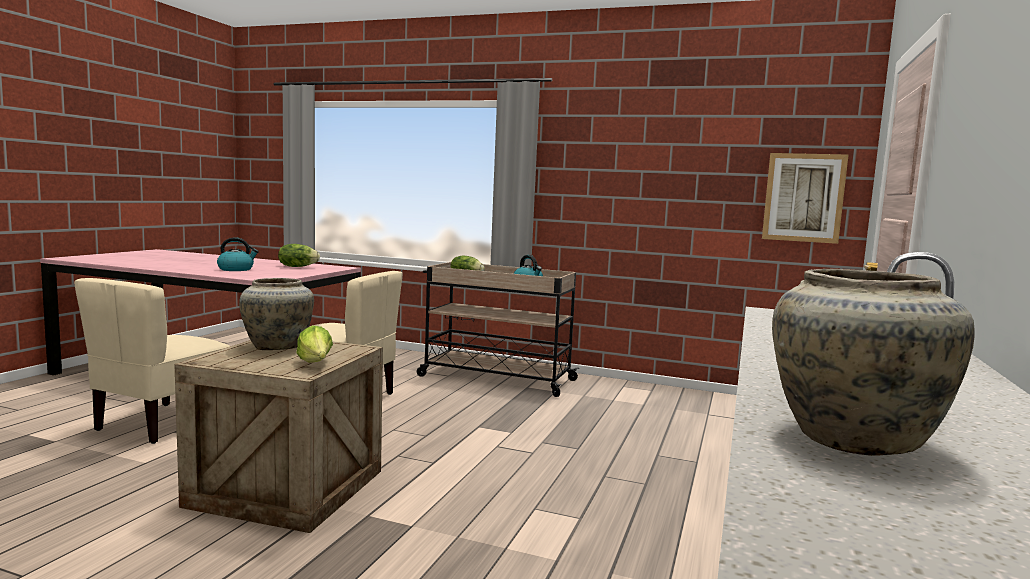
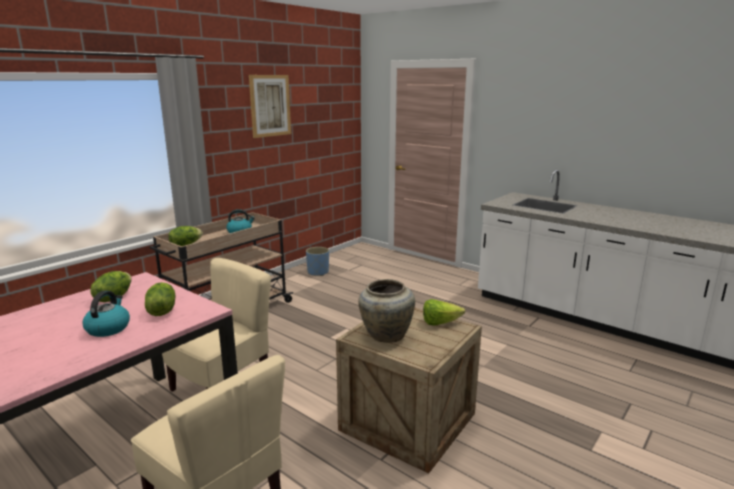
camera: 70 degrees left, 10 degrees up
(269, 273) = (161, 311): none -> lettuce
(669, 399) = (318, 272): none -> blue planter
(803, 197) = (339, 133): picture -> picture (270, 105)
(852, 438) = (682, 230): beige vase -> none

